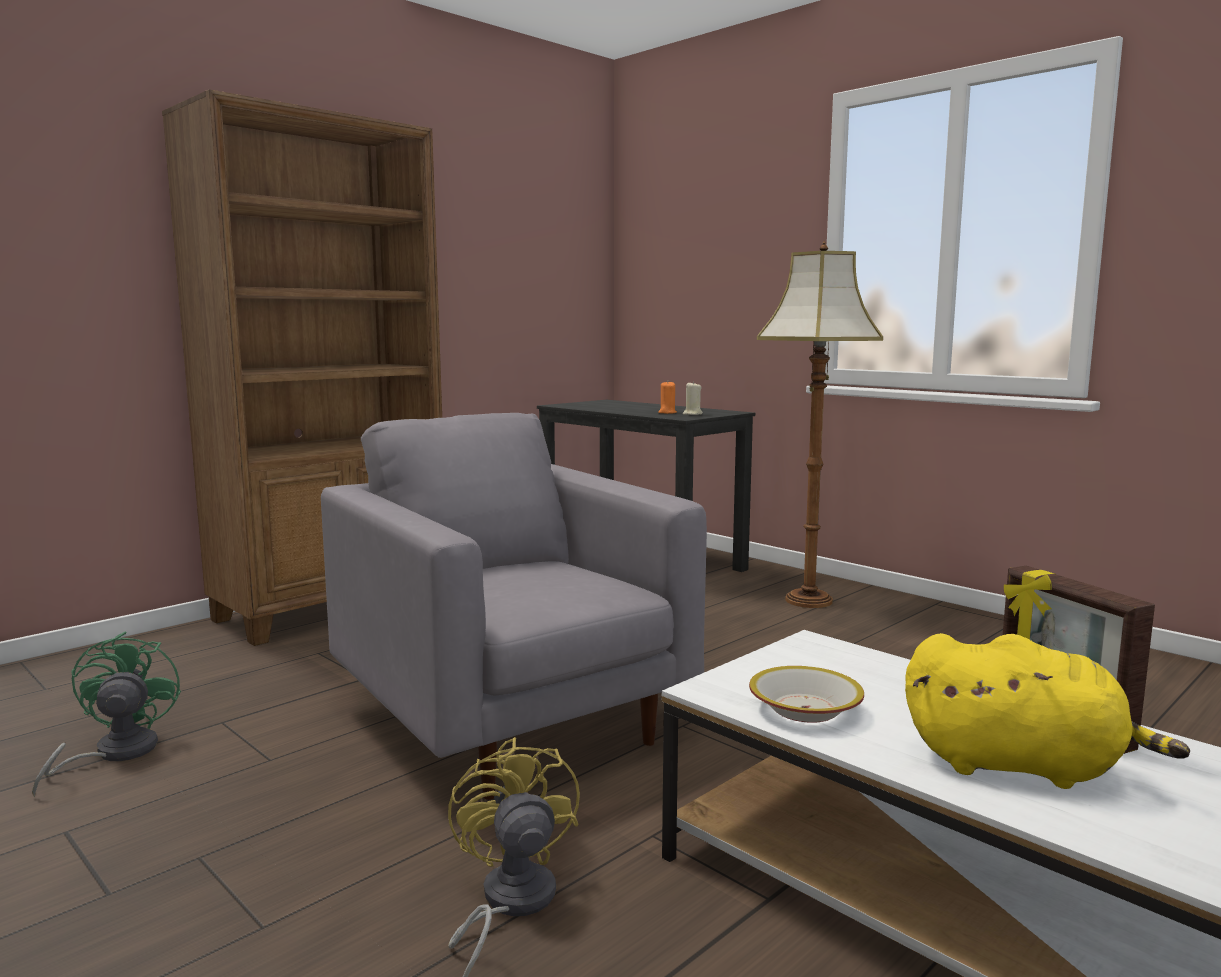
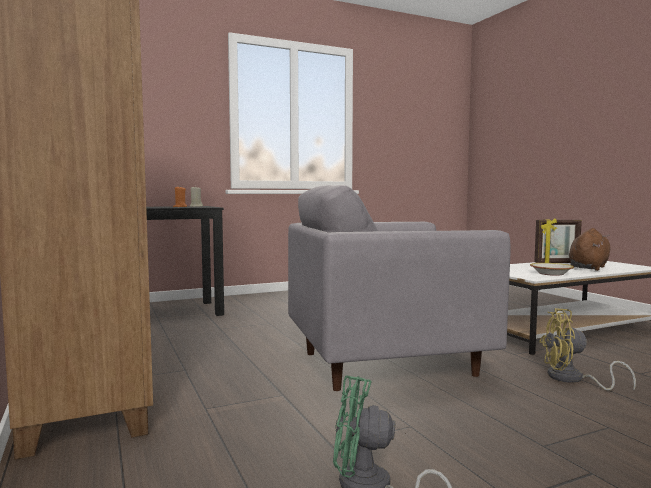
camera: 70 degrees left, 5 degrees down
(809, 600) = (274, 301): floor lamp -> none
(1020, 766) = (589, 267): yellow plush toy -> brown plush toy

